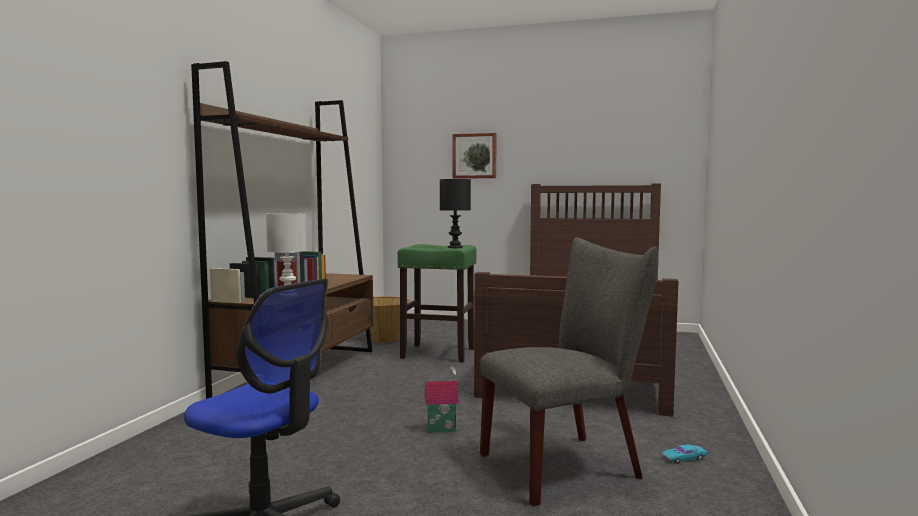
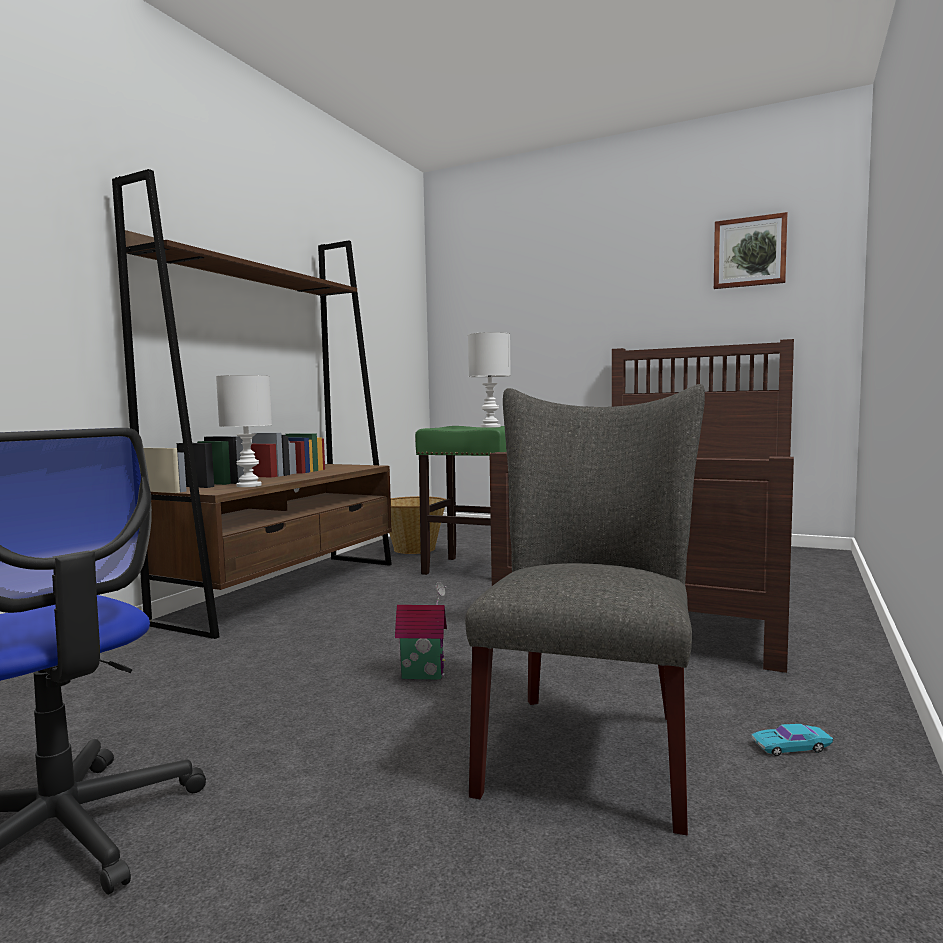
camera: 10 degrees right, 0 degrees up
(455, 247) = (491, 427): black table lamp -> white table lamp
(474, 156) = (539, 316): picture -> picture (749, 252)
(568, 464) = (590, 745): grey chair -> grey chair turned 60 degrees counterclockwise

